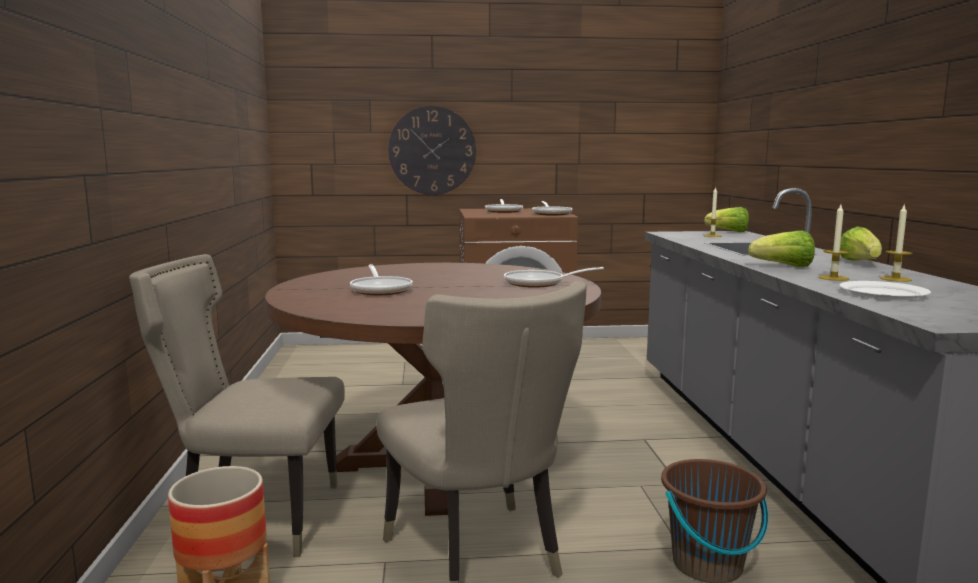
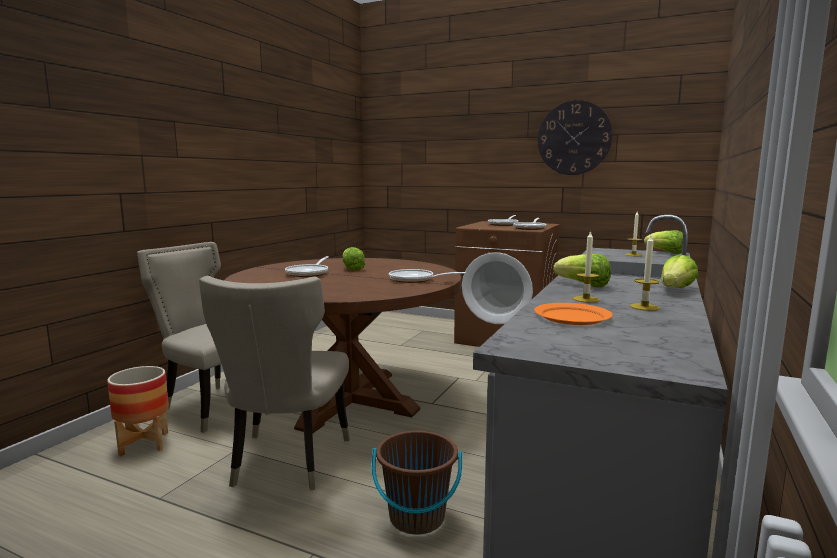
camera: 30 degrees right, 0 degrees up
(419, 279) = (352, 269): none -> lettuce
(432, 150) = (466, 176): wall clock -> wall clock (574, 138)
(884, 294) = (572, 317): white plate -> orange plate

